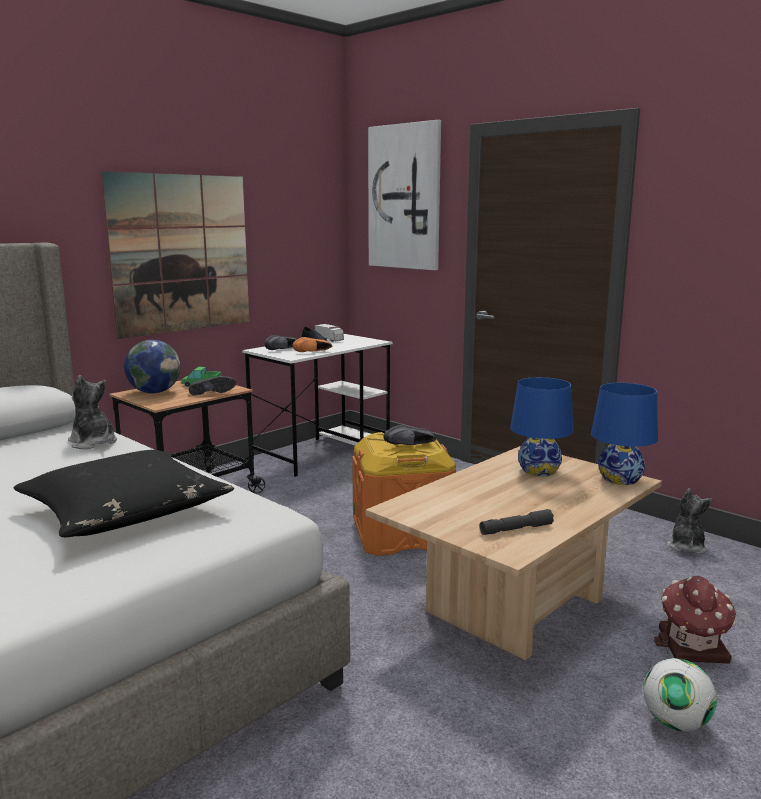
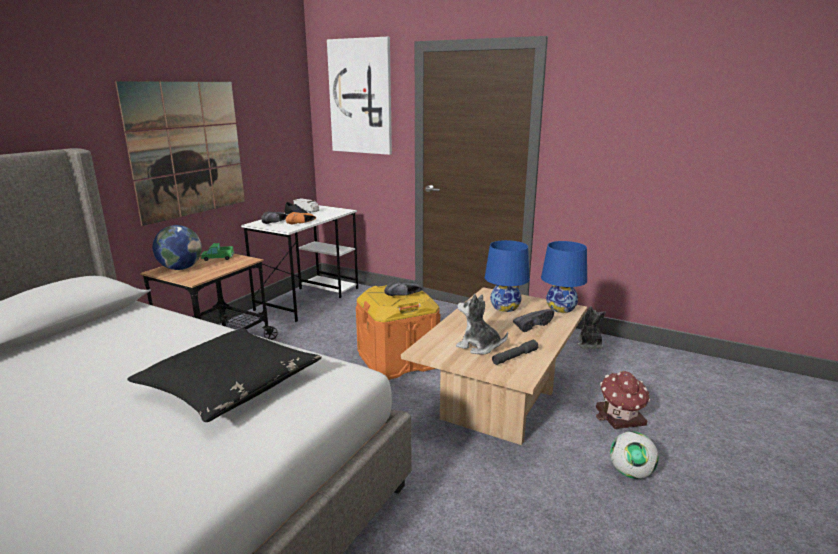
camera: 15 degrees left, 5 degrees up
(93, 443) = (159, 323): plush toy -> plush toy (478, 346)
(211, 392) = (230, 264): black shoe -> black shoe (532, 325)

